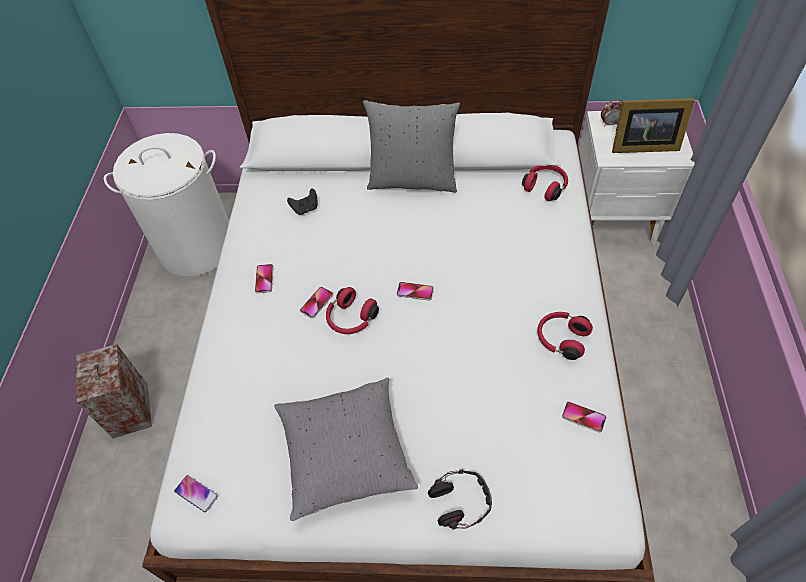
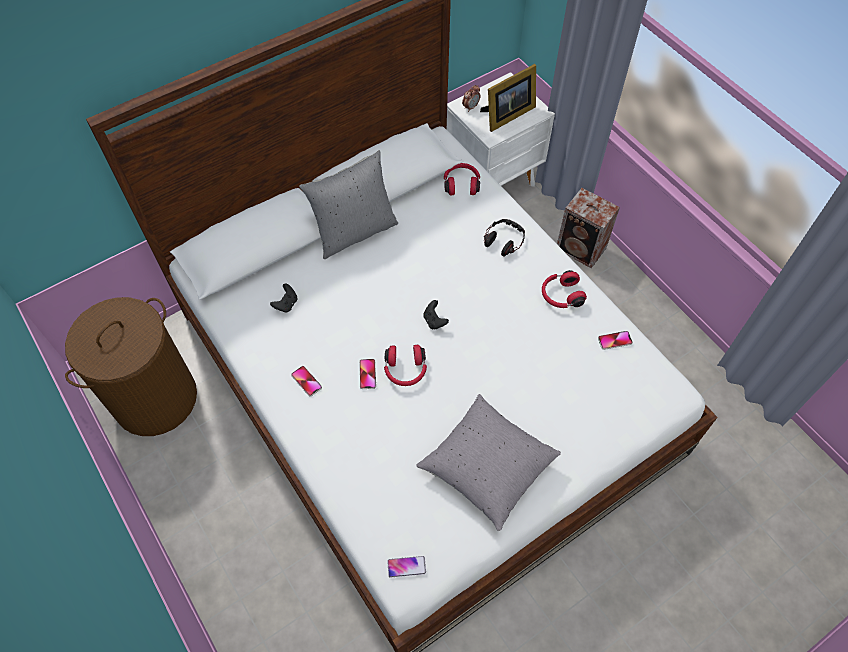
camera: 40 degrees left, 5 degrees up
(129, 412) = (228, 573): speaker -> speaker (582, 249)
(197, 246) = (155, 398): white laundry basket -> brown laundry basket
(415, 291) = (434, 321): phone -> black game controller
(460, 501) = (585, 445): headphones -> headphones (504, 240)

